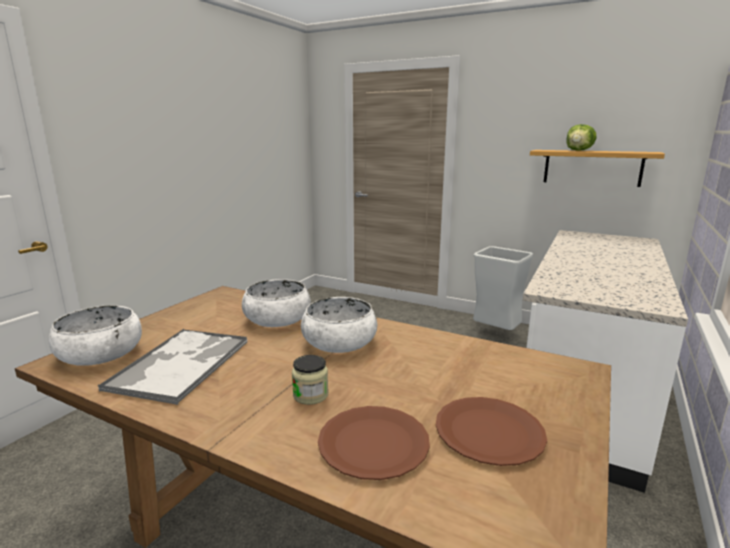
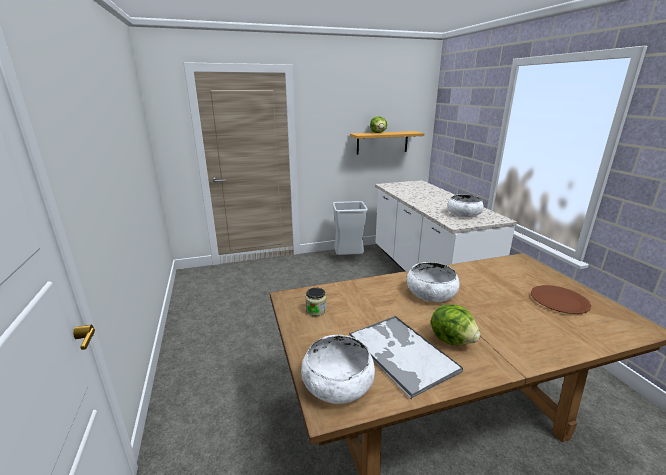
camera: 45 degrees left, 5 degrees up
(244, 381) = (452, 339): none -> lettuce
(277, 319) = (370, 297): white bowl -> white bowl (463, 214)
(310, 395) = (489, 326): jar -> jar (316, 310)
(373, 443) = (551, 329): brown plate -> none

